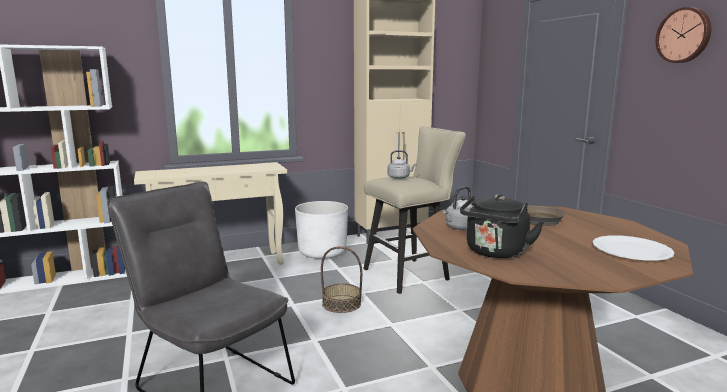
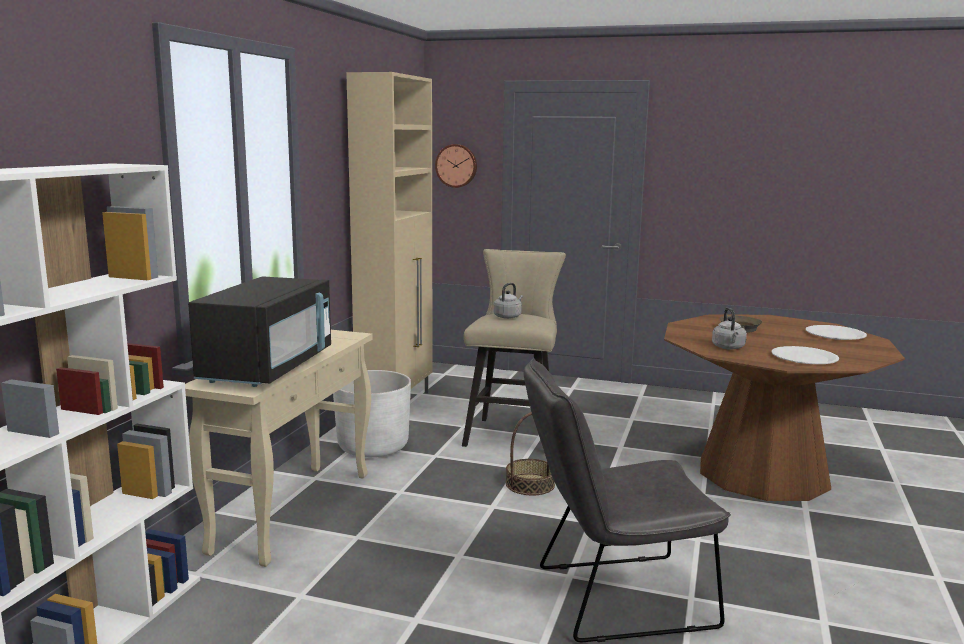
camera: 50 degrees left, 0 degrees up
(186, 172) = (268, 368): none -> black microwave
(495, 253) = (804, 358): black kettle -> white plate
(684, 35) = (712, 148): wall clock -> wall clock (456, 165)

